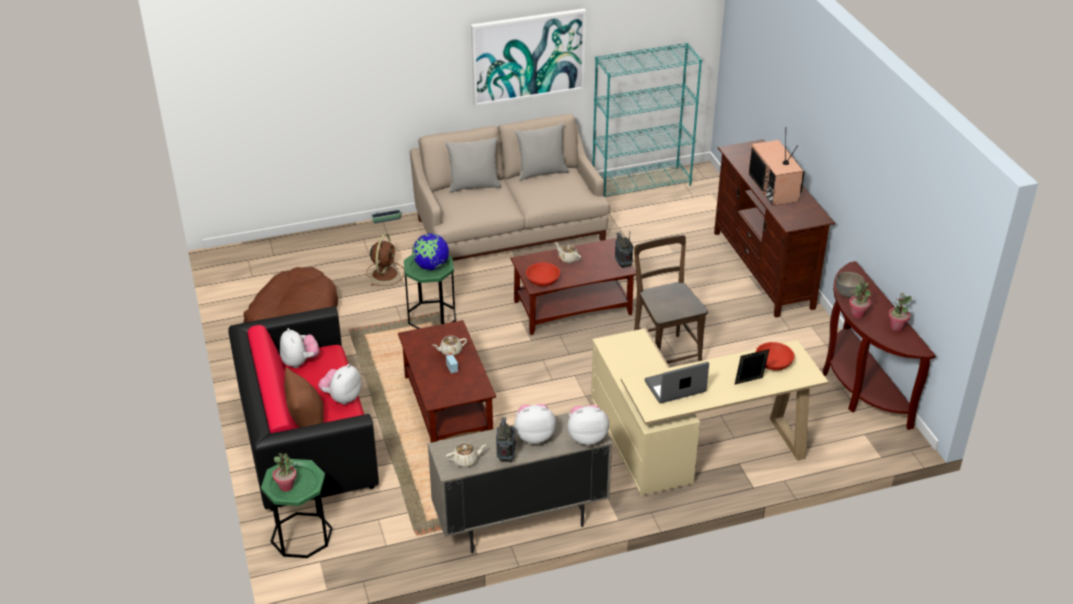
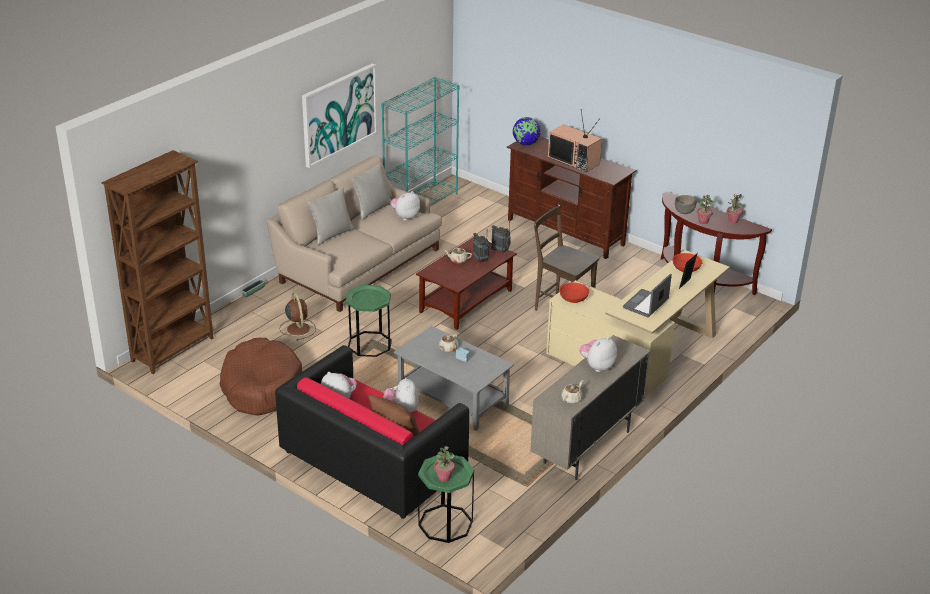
camera: 35 degrees left, 5 degrees down
(261, 251) = (174, 349): none -> brown bookcase
(431, 266) = (370, 297): globe -> globe (525, 144)
(447, 406) = (451, 398): brown coffee table -> grey coffee table
(506, 457) = (595, 386): radio -> radio (480, 260)
(542, 280) = (457, 280): red bowl -> red bowl (573, 297)
(587, 437) = (630, 353): plush toy -> plush toy (405, 216)

